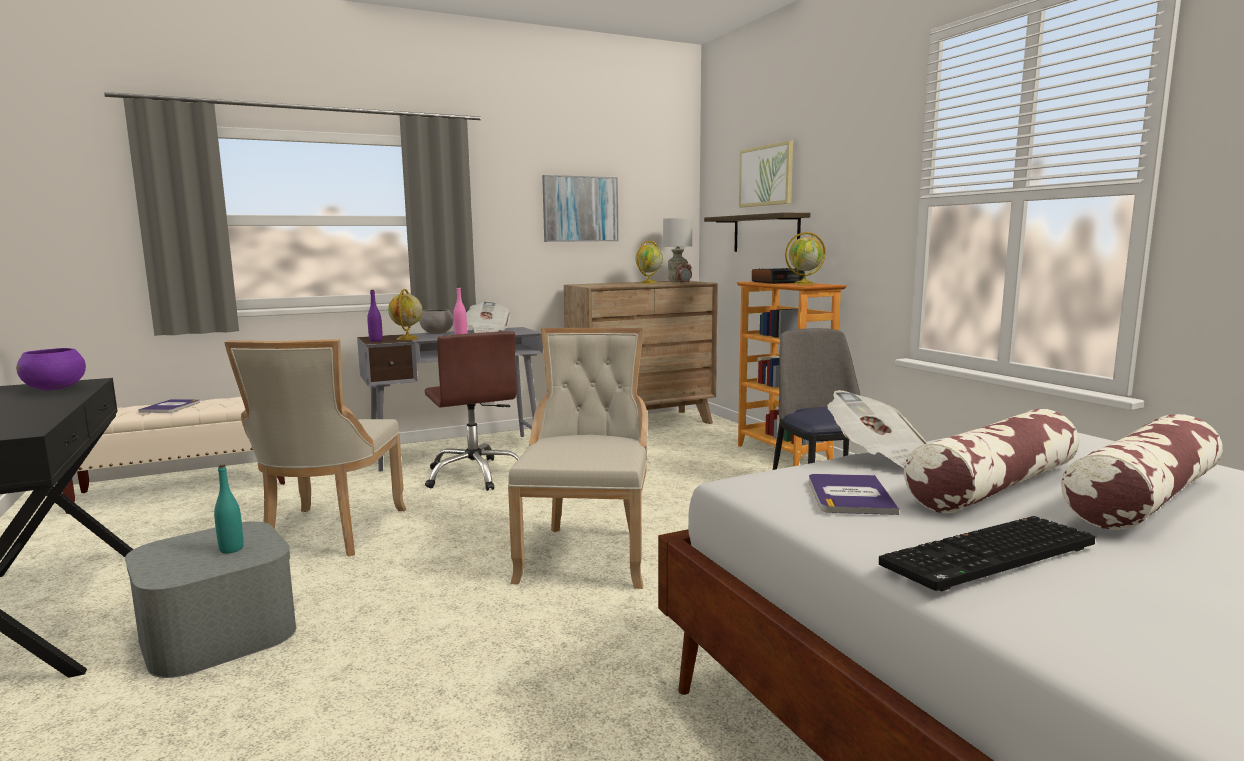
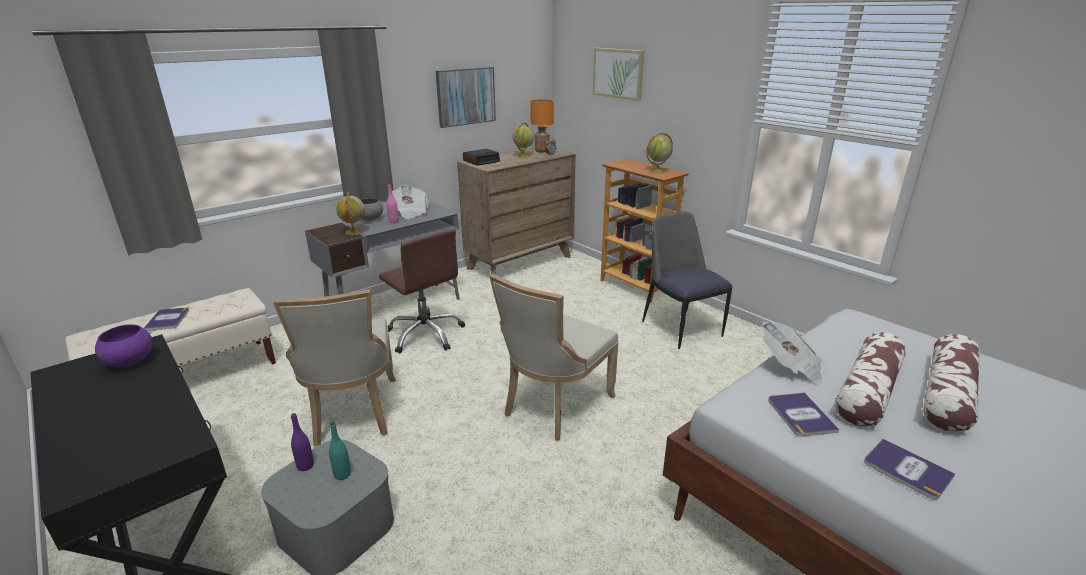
camera: 15 degrees left, 15 degrees up
(376, 341) = (329, 237): purple bottle -> purple bottle (305, 466)
(587, 553) = (554, 406): beige chair -> beige chair turned 135 degrees counterclockwise
(677, 281) = (541, 151): grey table lamp -> orange table lamp
(765, 233) = (616, 119): shelf -> none
(778, 282) = (633, 164): alarm clock -> alarm clock (481, 161)
(990, 557) = (907, 469): keyboard -> book

